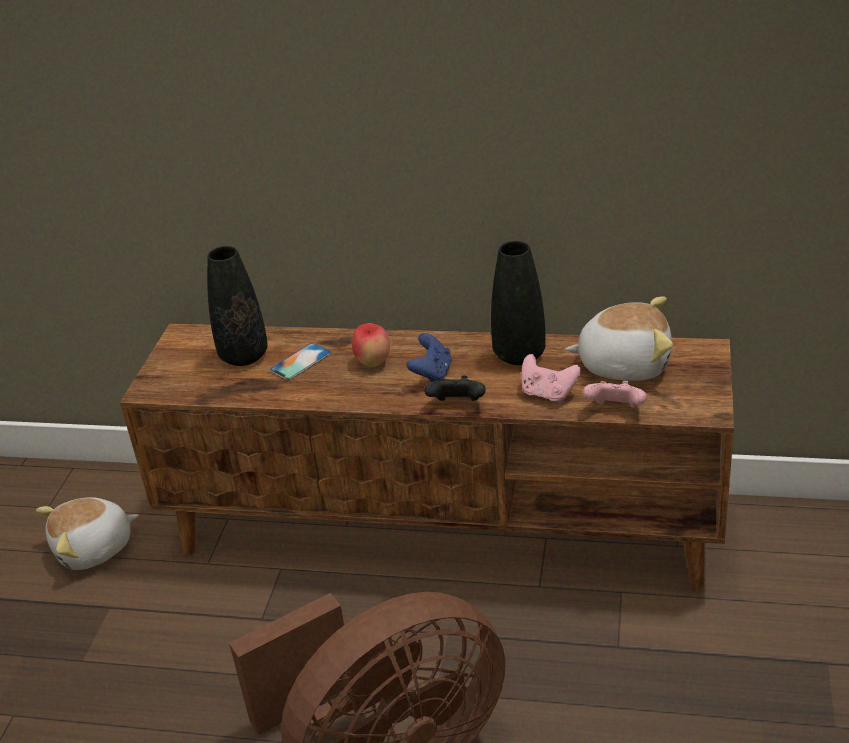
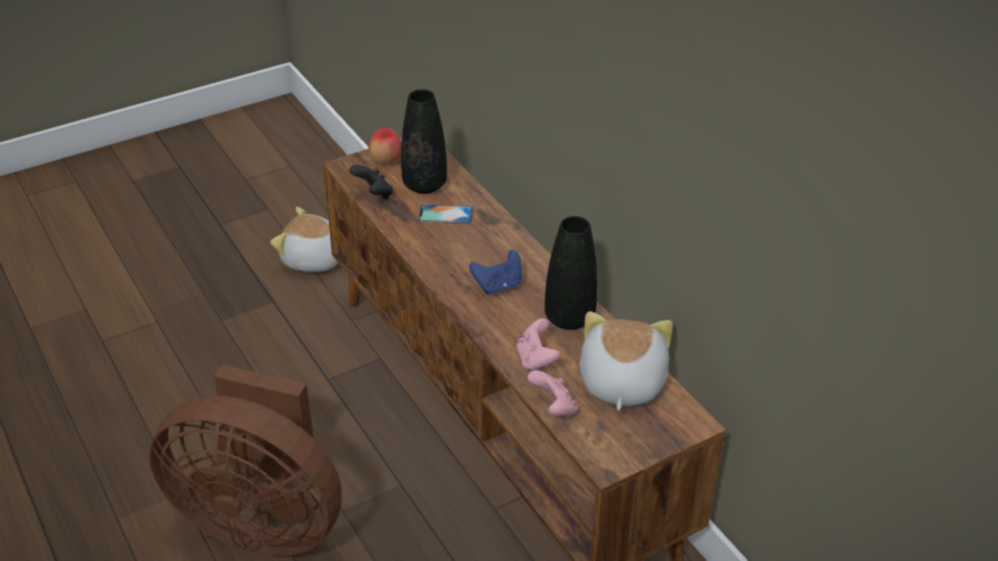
camera: 45 degrees right, 5 degrees up
(373, 362) = (481, 249): apple -> apple (386, 161)
(457, 405) = (474, 319): black game controller -> black game controller (374, 194)
(624, 364) = (620, 382): plush toy -> plush toy turned 135 degrees counterclockwise

